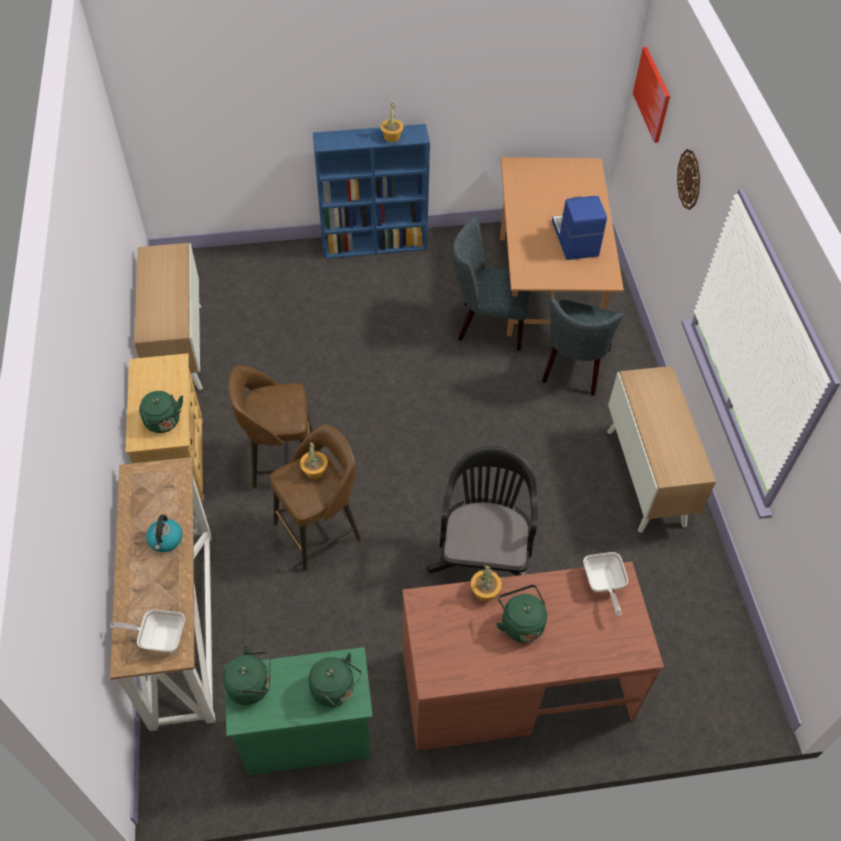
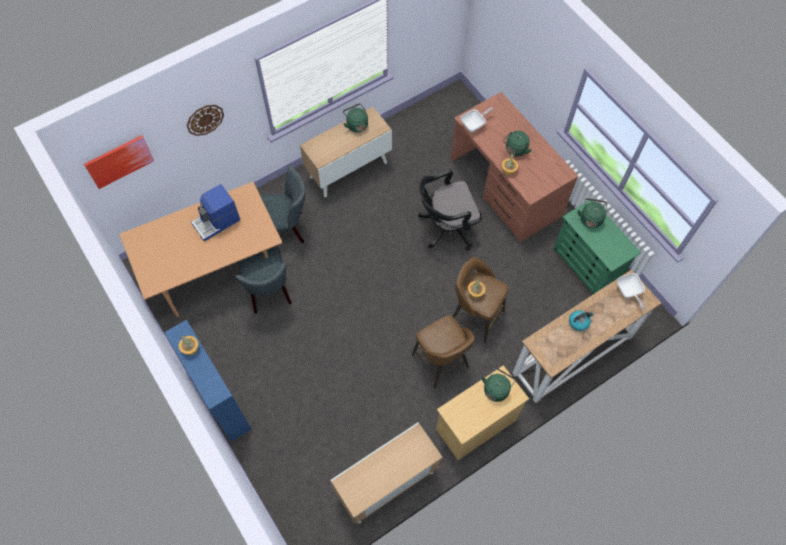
camera: 115 degrees left, 10 degrees up
(252, 685) = (612, 253): green kettle -> green kettle (356, 124)

